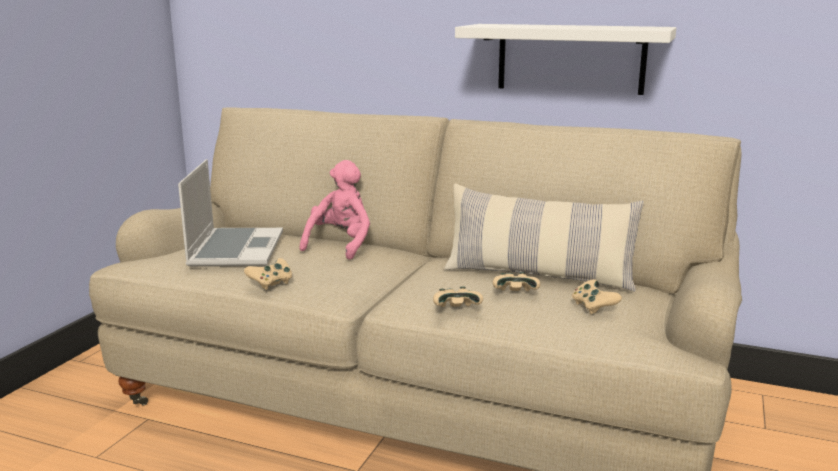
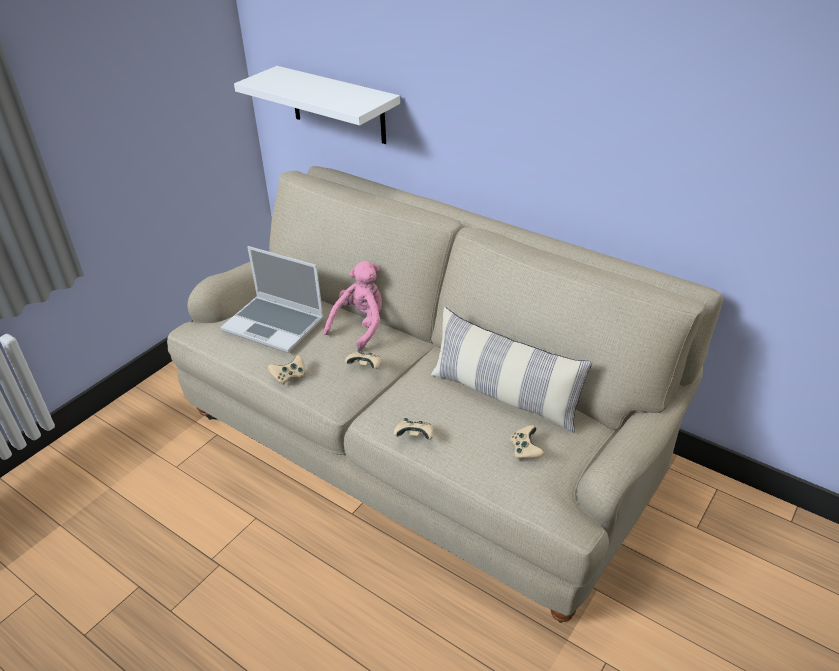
camera: 15 degrees right, 20 degrees up
(235, 249) = (275, 325): laptop -> laptop turned 105 degrees clockwise
(515, 294) = (471, 421): beige game controller -> beige game controller (365, 367)
(570, 58) = (583, 177): white shelf -> white shelf (337, 105)

